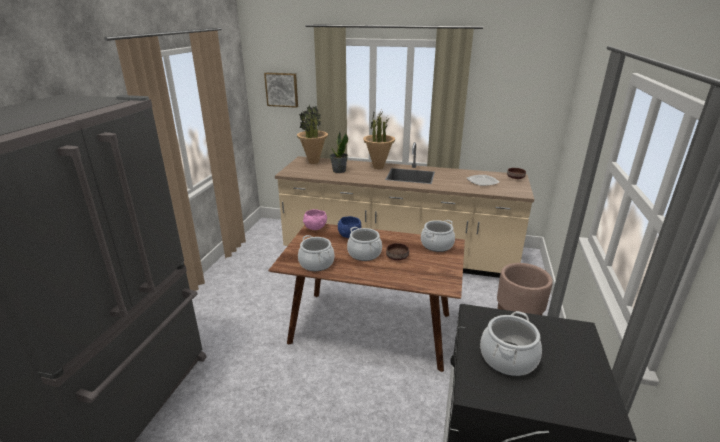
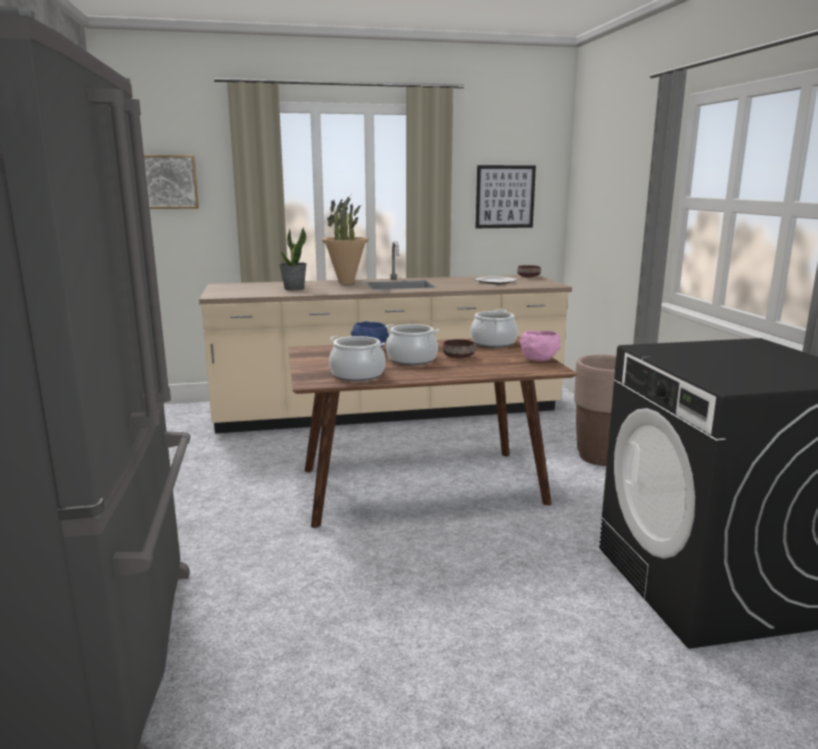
camera: 25 degrees left, 10 degrees down
(313, 162) = (243, 286): potted plant -> none
(315, 228) = (310, 350): pink bowl -> pink bowl (539, 360)
(508, 358) = (724, 365): cooking pot -> none
(512, 111) = (505, 197): none -> picture

